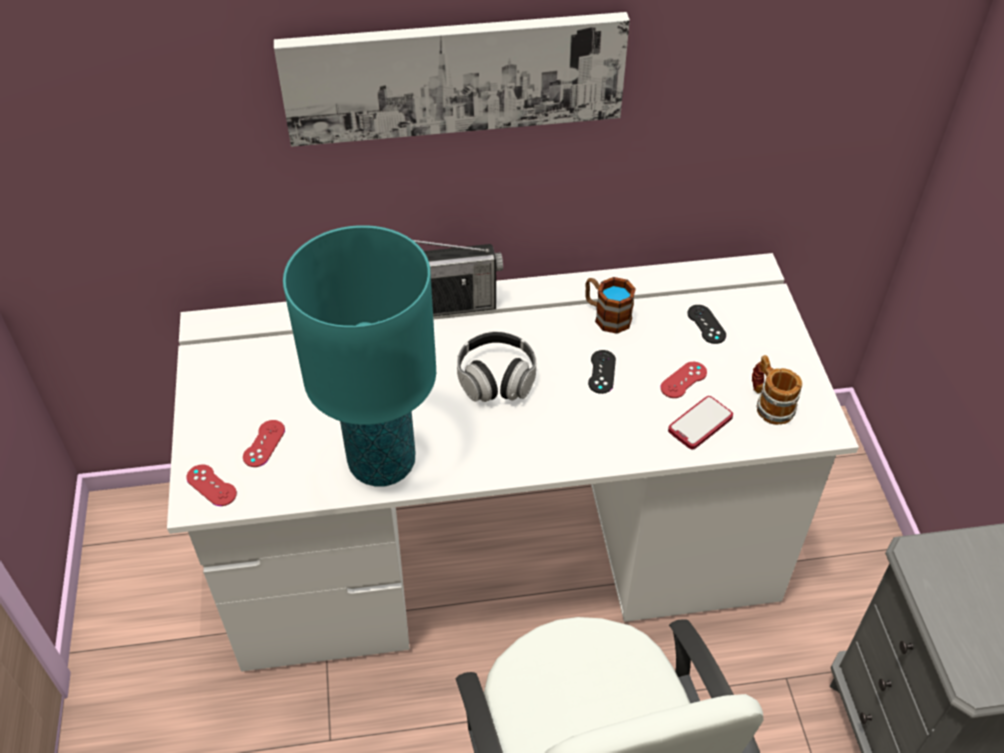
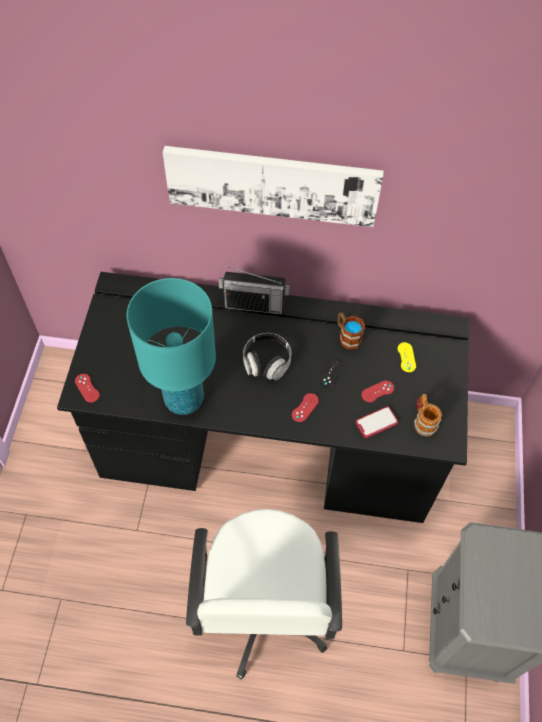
camera: 15 degrees right, 10 degrees up
(264, 443) = (122, 369): red game controller -> red game controller (305, 407)
(501, 543) = (269, 440): white desk -> black desk
(706, 324) = (406, 357): black game controller -> yellow game controller

